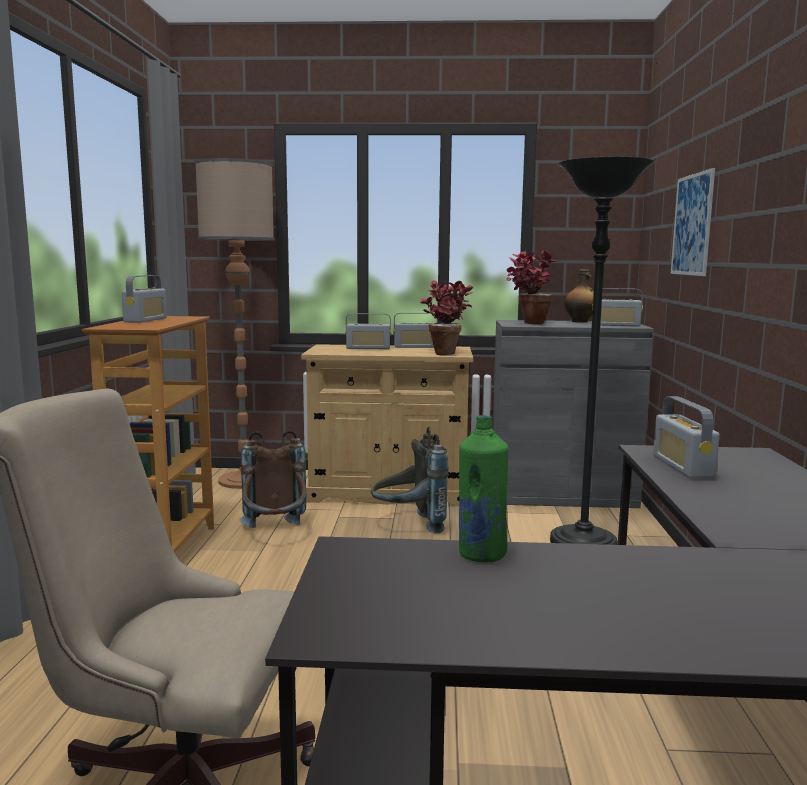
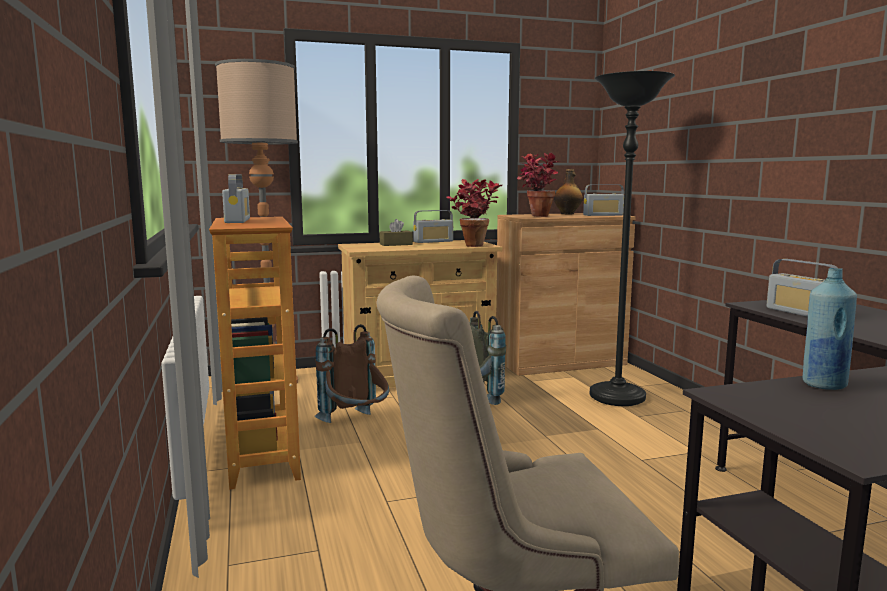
camera: 20 degrees left, 0 degrees up
(368, 348) = (396, 244): radio -> brown tissue box
(481, 554) = (823, 384): green bottle -> blue bottle
(561, 494) = (560, 361): grey cabinet -> brown cabinet
(692, 225) = (682, 130): picture -> none

